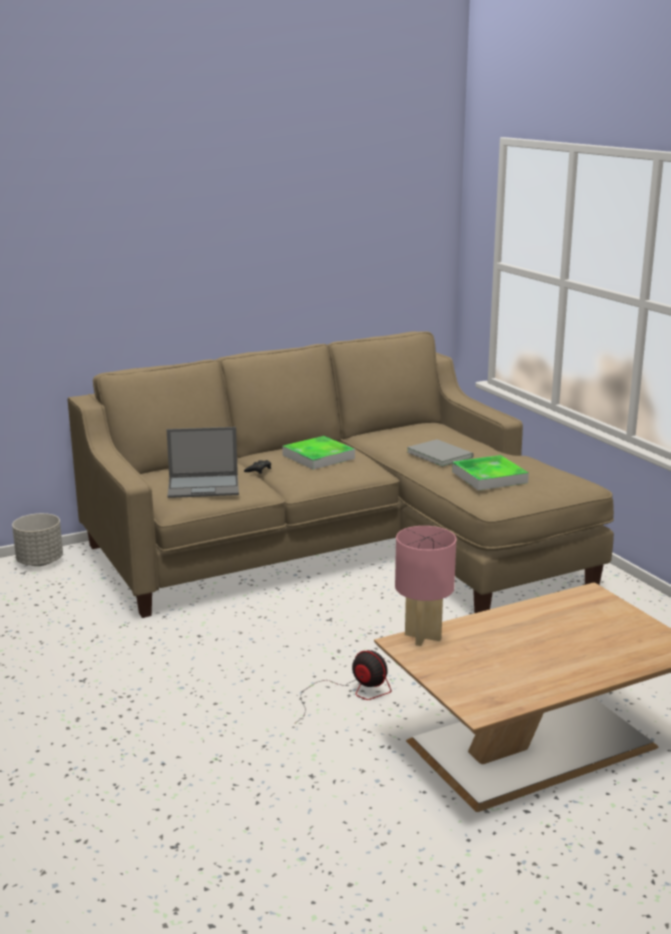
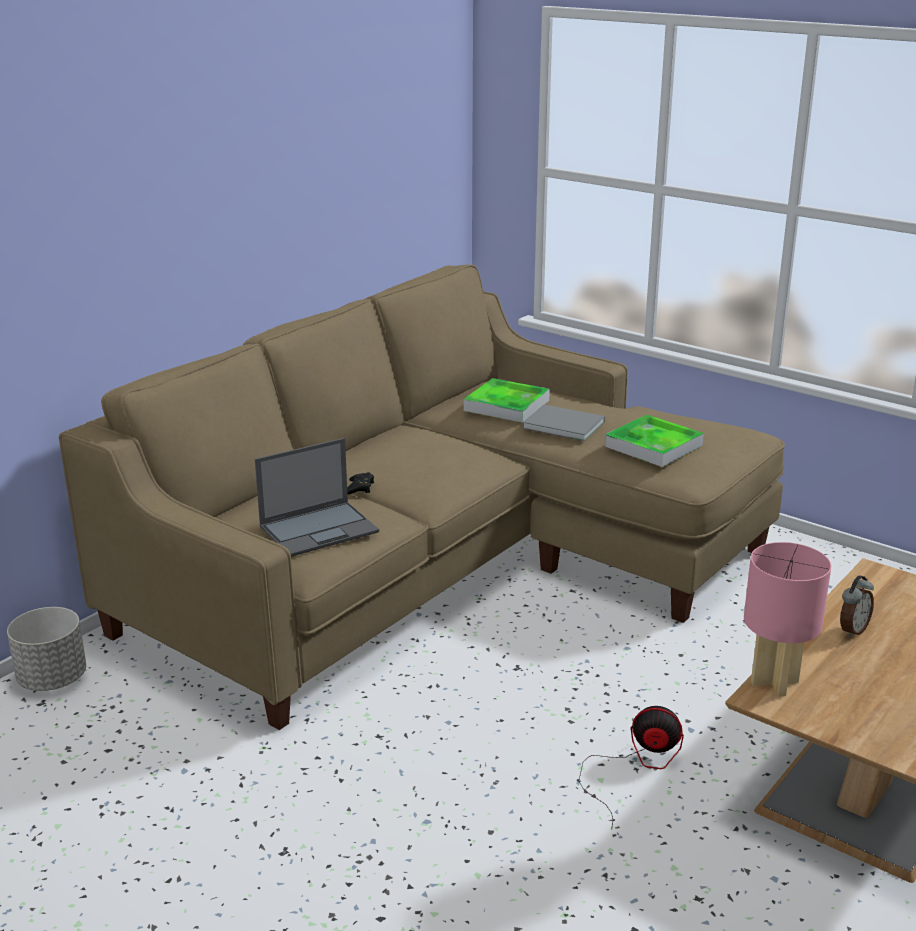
camera: 25 degrees left, 5 degrees up
(318, 457) = (417, 454): tray -> tray (506, 405)
(523, 621) = (852, 630): none -> alarm clock

